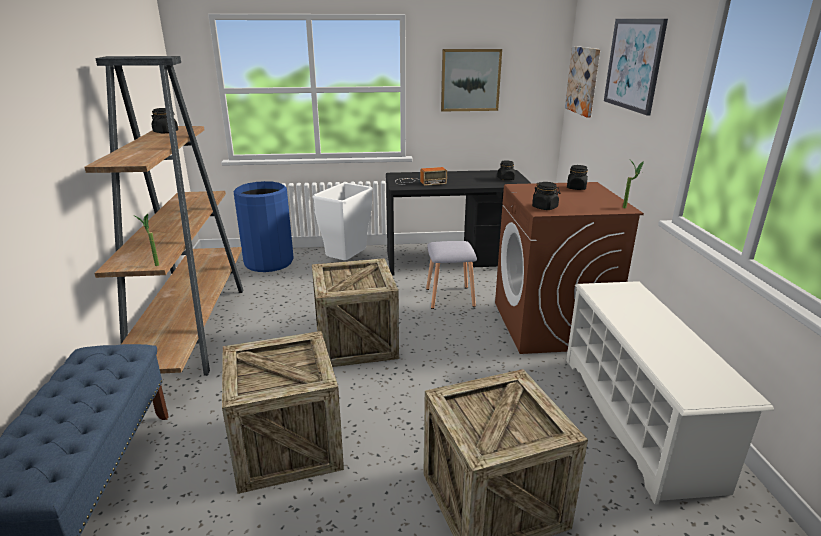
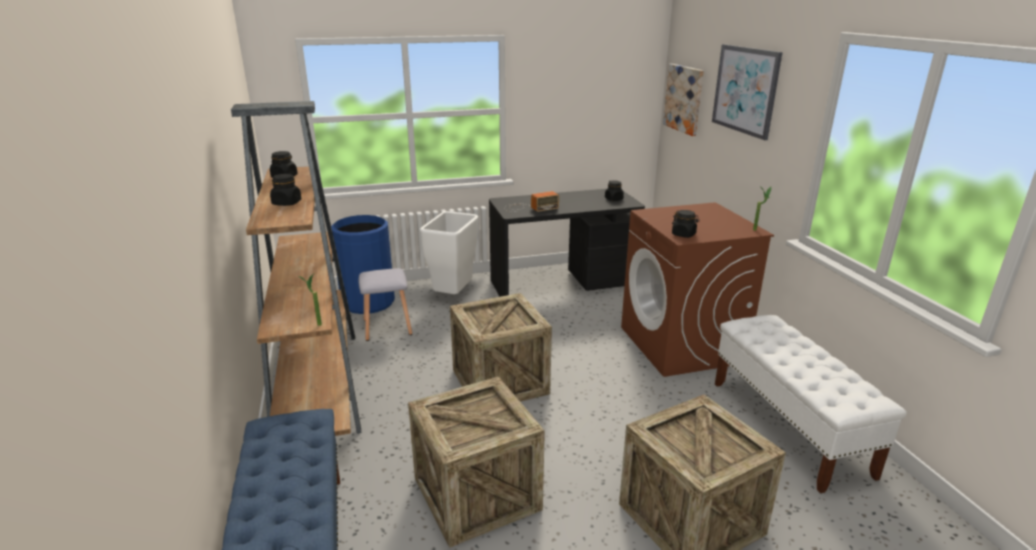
camera: 10 degrees left, 0 degrees up
(449, 298) = (574, 325): grey stool -> grey stool (386, 327)
(470, 80) = (569, 99): picture -> none
(576, 188) = (700, 210): black jar -> black jar (287, 203)
(637, 418) = (788, 427): white shoe rack -> white bench

